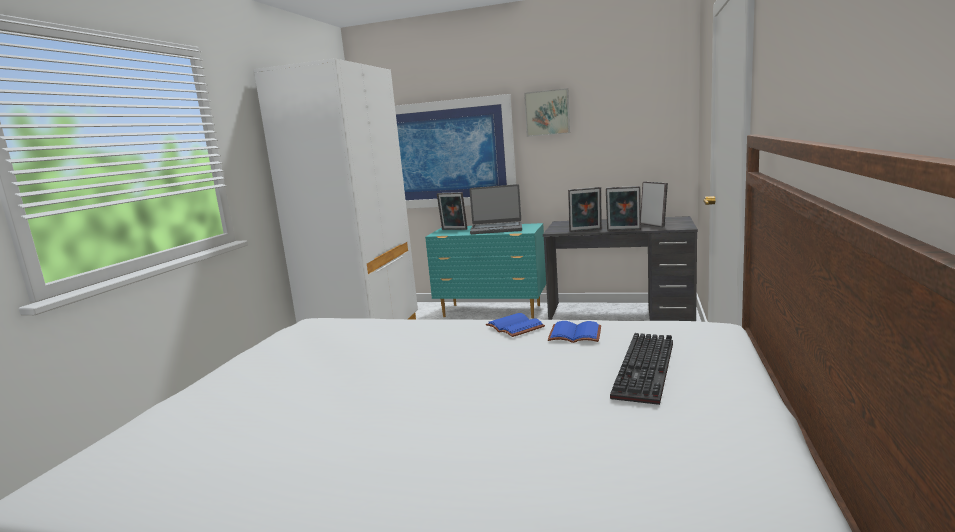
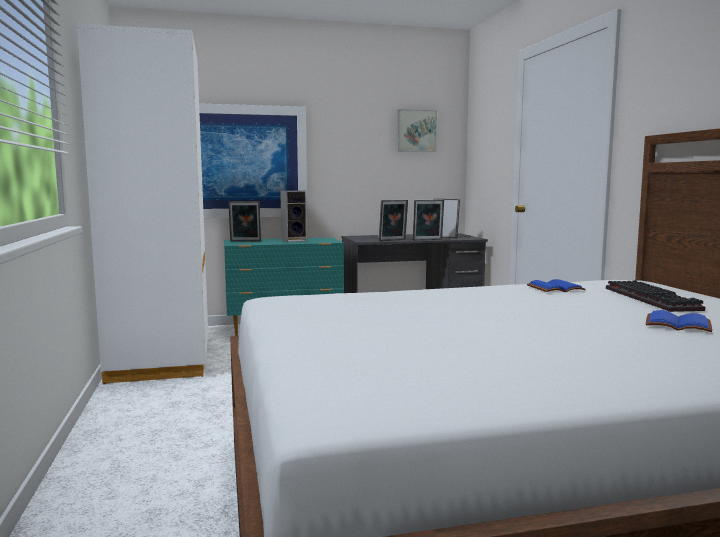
camera: 30 degrees left, 5 degrees down
(496, 229) = (294, 240): laptop -> speaker
(513, 327) = (495, 288): blue book -> blue book (676, 325)
(547, 113) = (340, 130): picture -> picture (415, 131)

